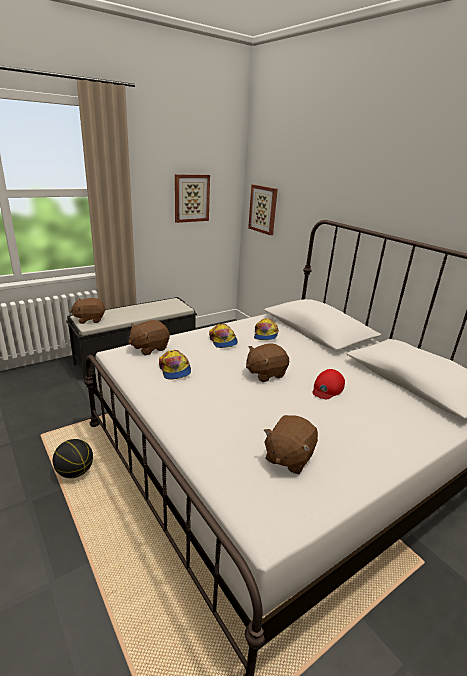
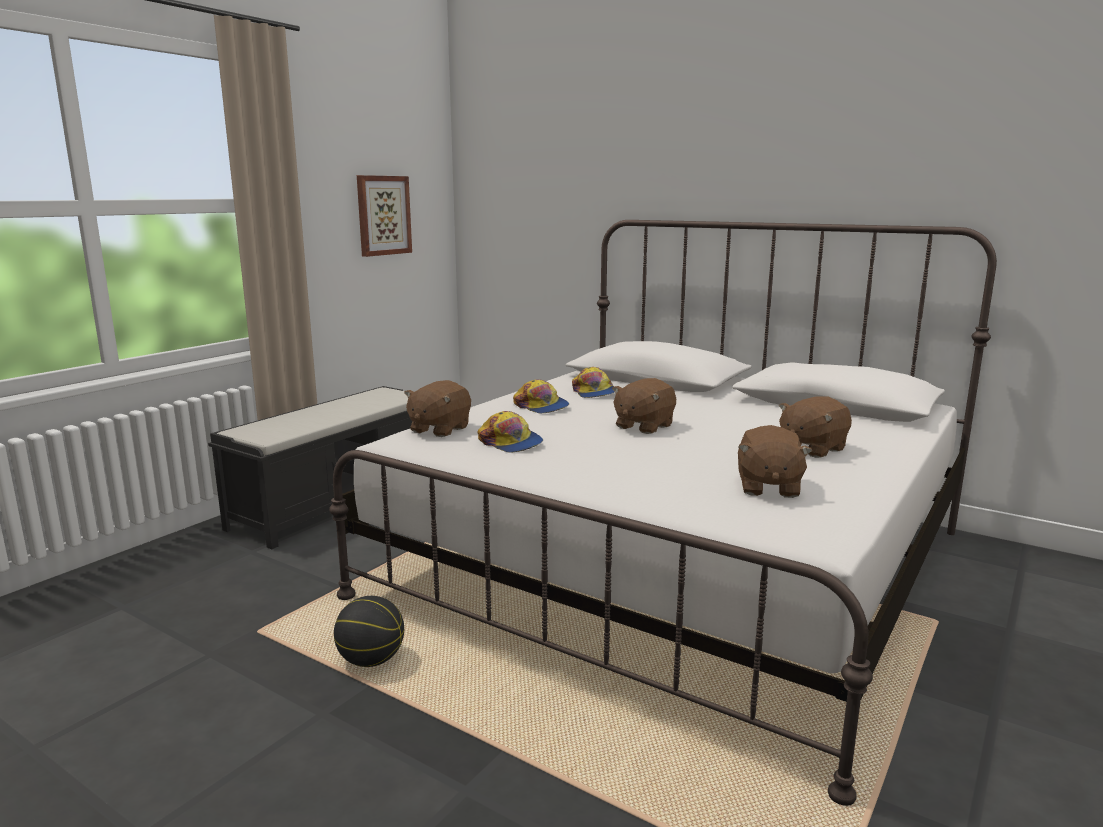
camera: 20 degrees left, 10 degrees down
(89, 319) = (261, 431): brown plush toy -> brown plush toy (811, 448)
(263, 209) = (500, 226): picture -> none
(327, 388) = (739, 426): red cap -> none

